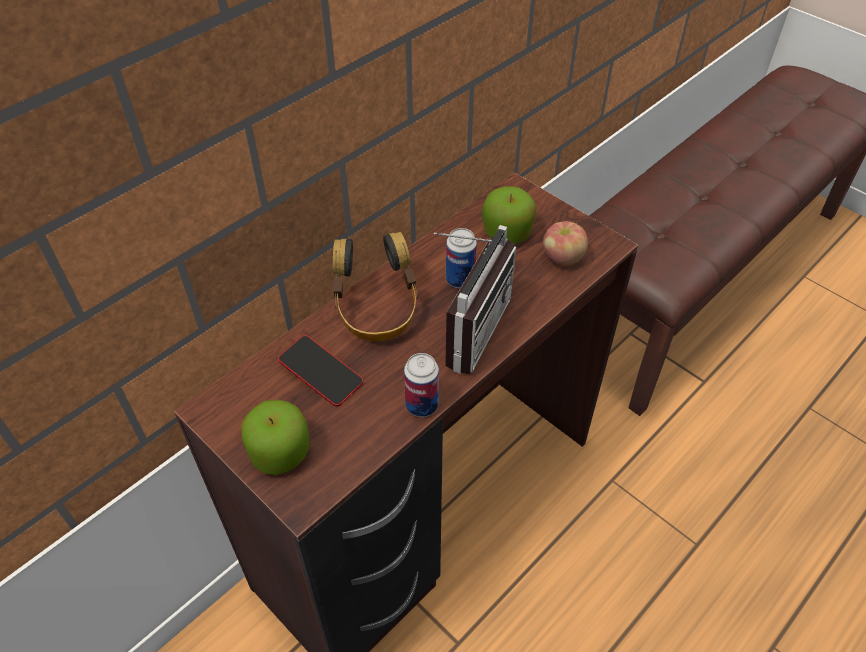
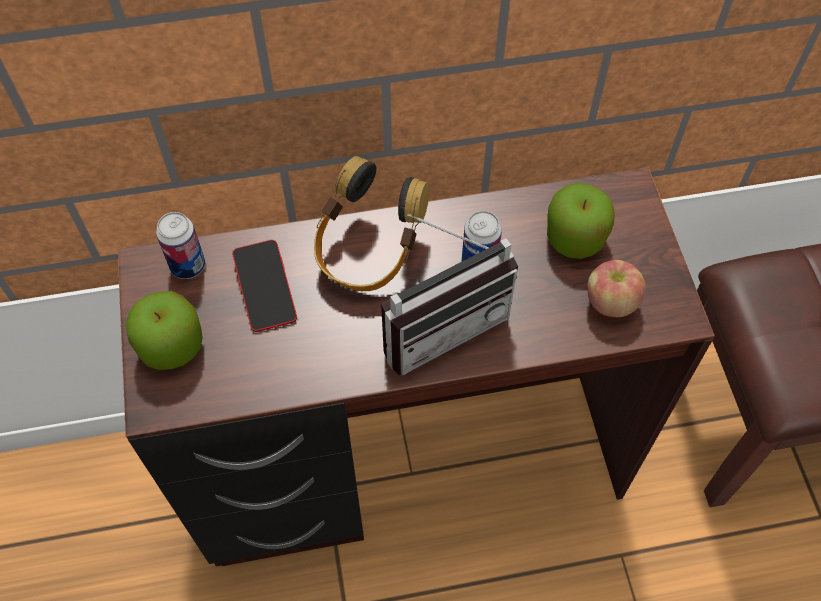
camera: 35 degrees right, 10 degrees up
(422, 405) = (330, 379): can -> can (188, 266)

